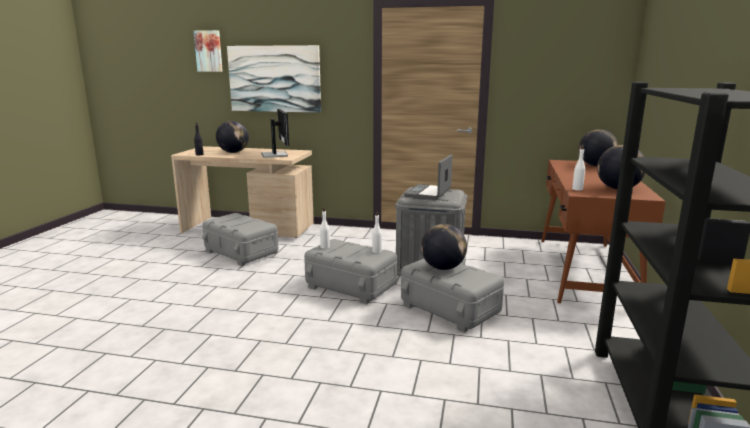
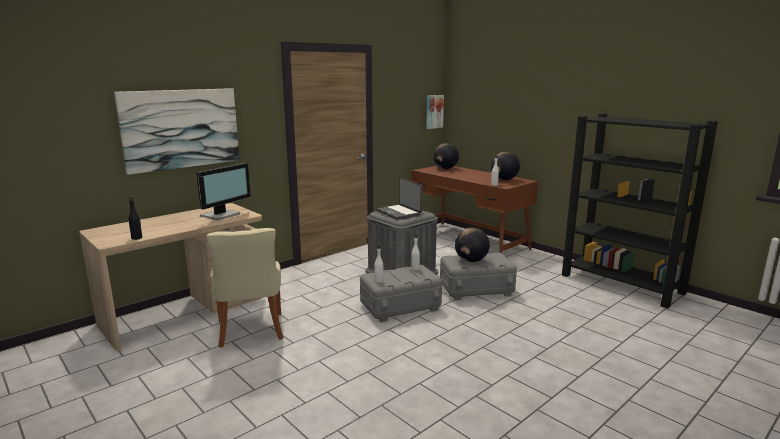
camera: 55 degrees left, 0 degrees up
(209, 51) = (82, 99): picture -> picture (434, 111)
(233, 152) = (164, 225): globe -> none
(241, 252) = (250, 331): grey storage box -> beige chair
(276, 154) = (222, 215): monitor -> monitor turned 105 degrees clockwise

